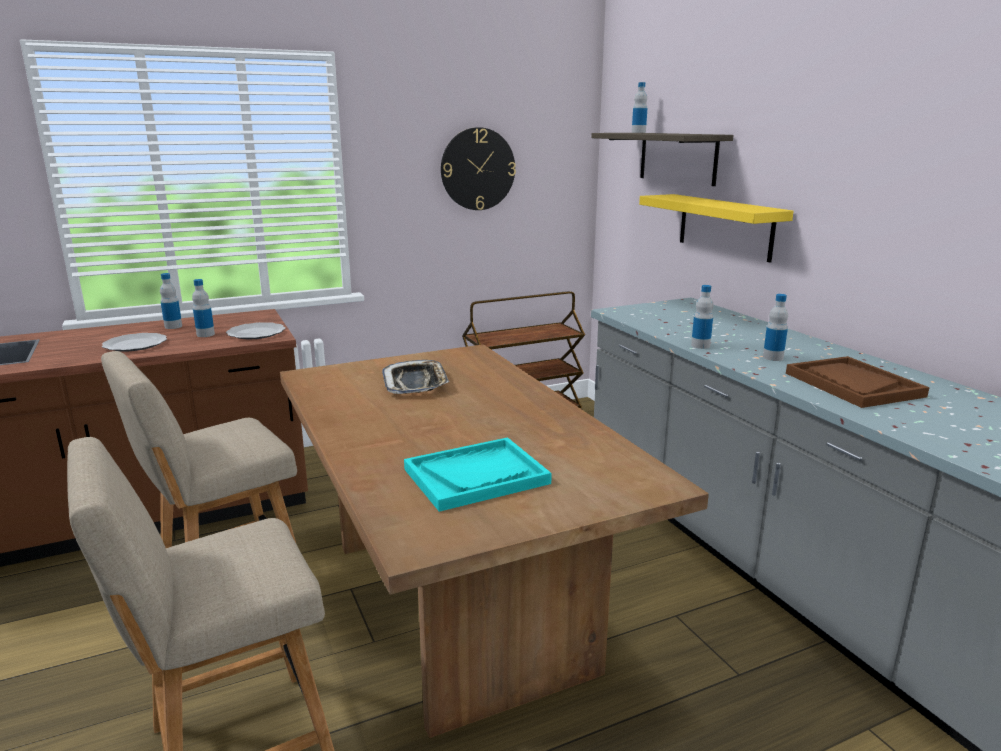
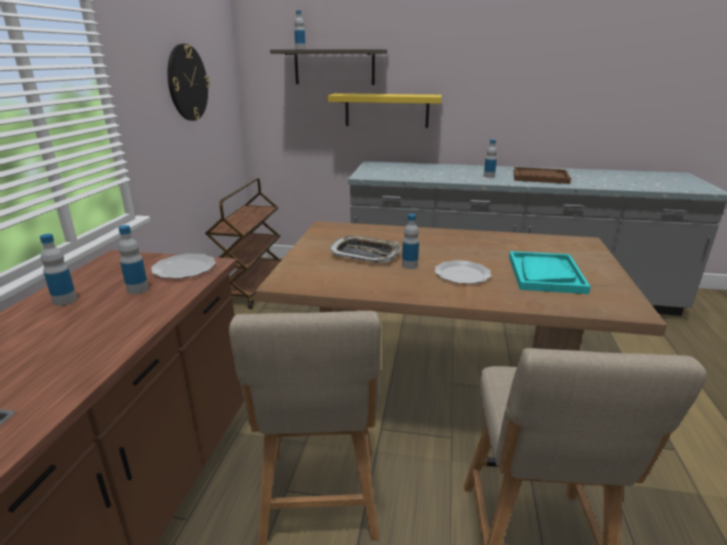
camera: 55 degrees left, 5 degrees up
(135, 344) = (95, 329): plate -> plate (461, 274)
(700, 345) = (453, 180): bottle -> bottle (409, 265)

